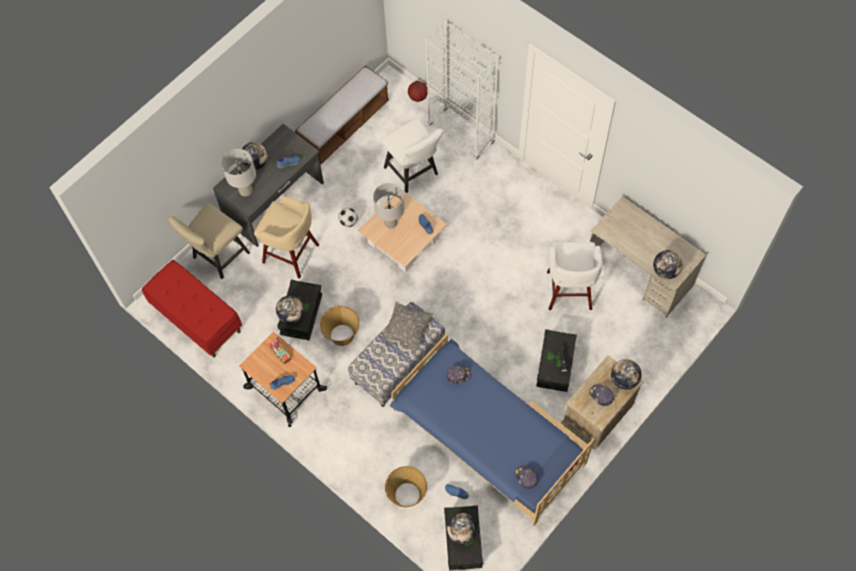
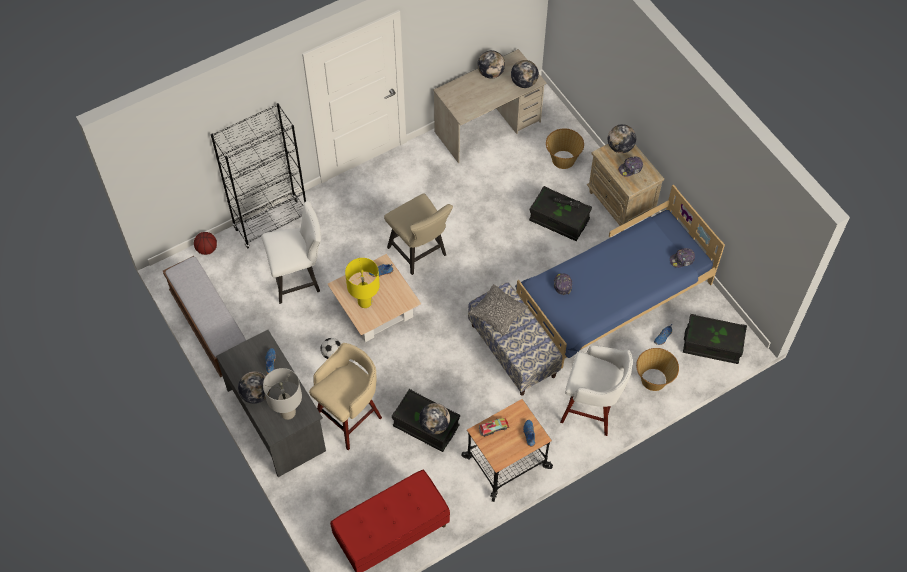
camera: 75 degrees left, 5 degrees down
(218, 257) = (323, 494): beige chair -> beige chair (420, 253)
(342, 334) = (462, 393): basket -> basket (563, 159)
(391, 223) = (364, 302): grey table lamp -> yellow table lamp
(461, 134) = (271, 223): white bookcase -> black bookcase
(462, 532) = (713, 334): globe -> globe (490, 73)
(569, 292) = (487, 187): white stool -> white stool (591, 409)

